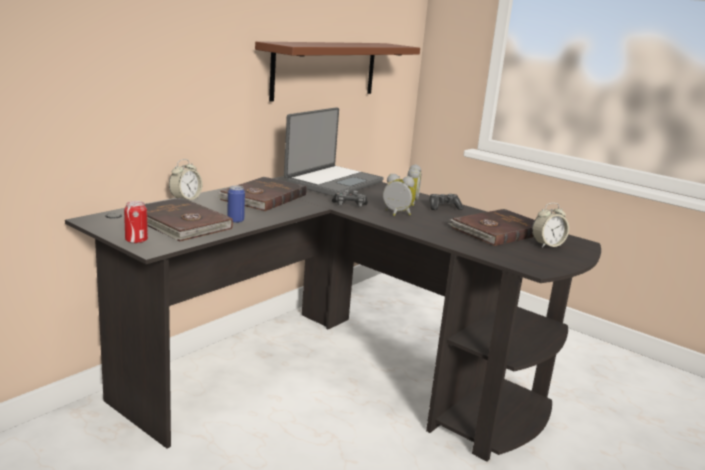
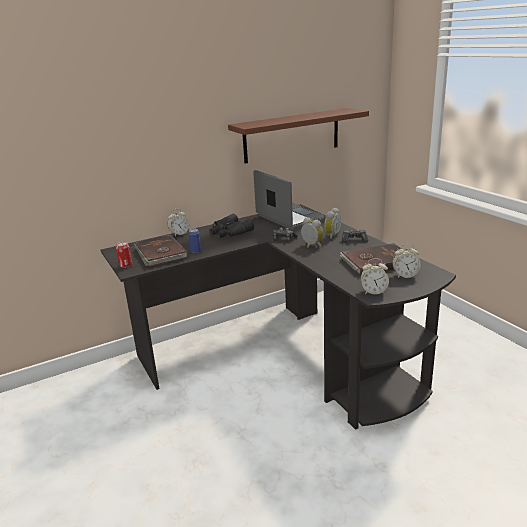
camera: 25 degrees right, 5 degrees up
(262, 197) = (229, 232): brown book -> black binoculars
(333, 182) = (290, 218): laptop -> laptop turned 90 degrees counterclockwise
(531, 263) = (373, 292): none -> alarm clock

